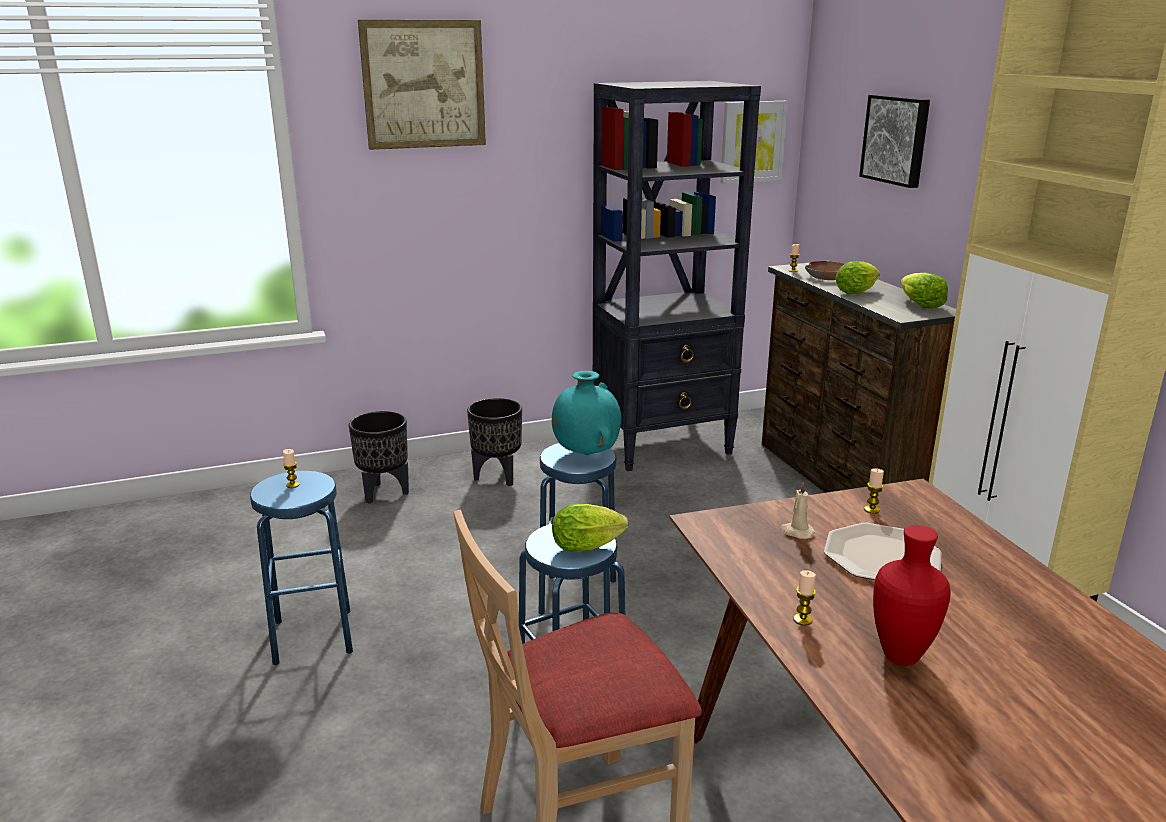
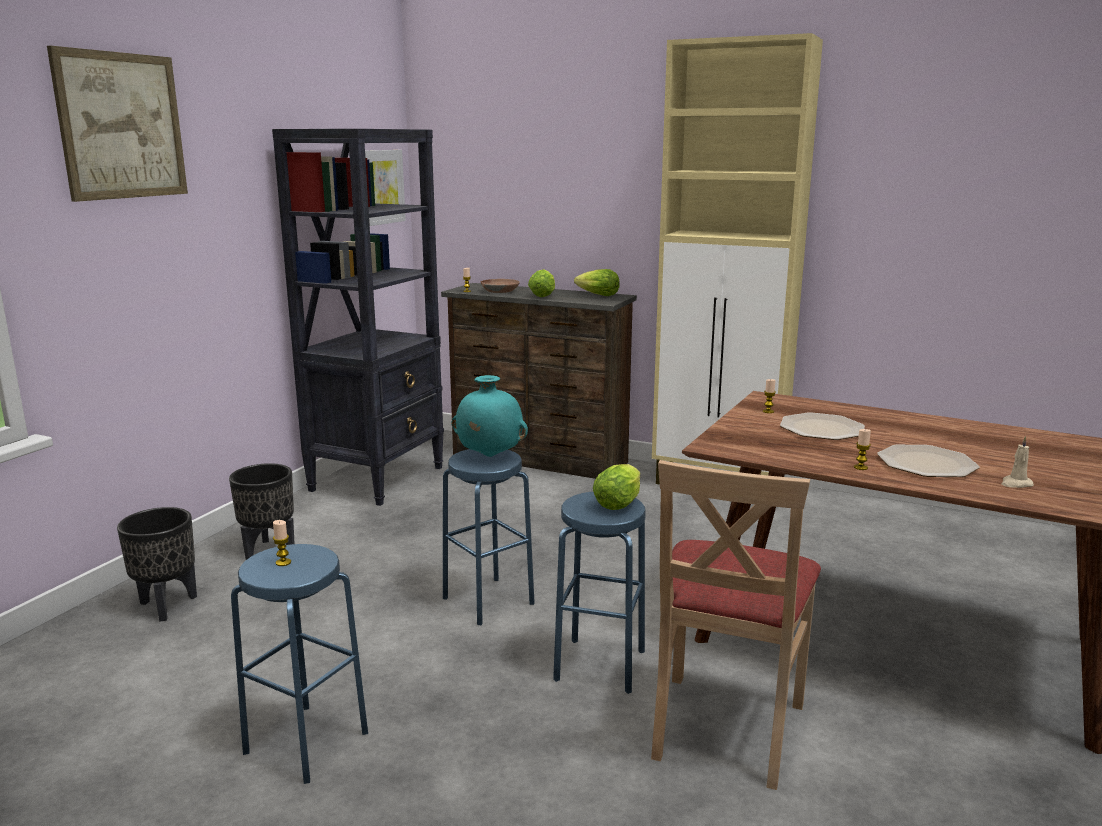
camera: 45 degrees left, 5 degrees down
(796, 532) = (762, 433): beige candle -> beige candle (1016, 484)
(896, 140) = (528, 173): picture -> none
(898, 656) = (926, 464): red vase -> plate

